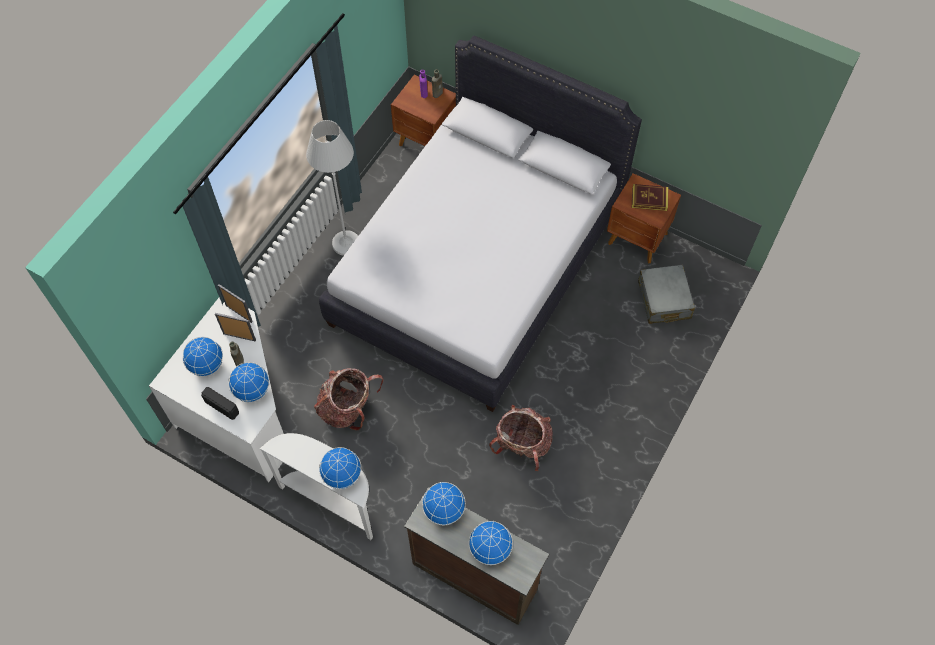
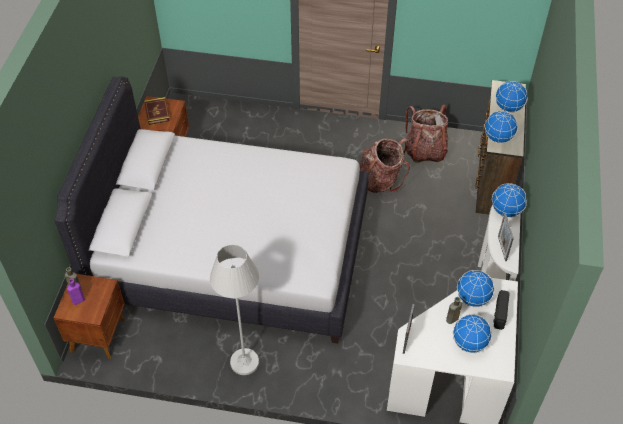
camera: 110 degrees left, 10 degrees down
(239, 337) = (429, 329): picture frame -> picture frame (502, 248)
(348, 408) = (408, 299): backpack -> backpack (425, 151)
(664, 300) = (219, 128): grey suitcase -> none

